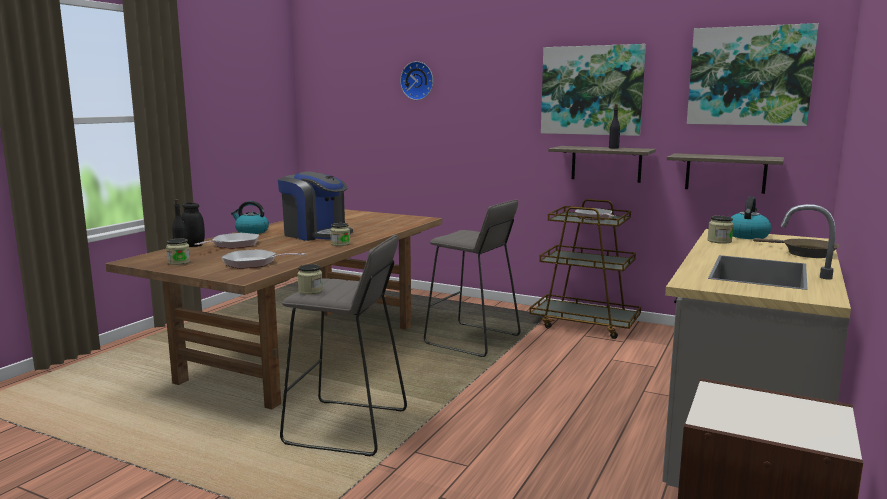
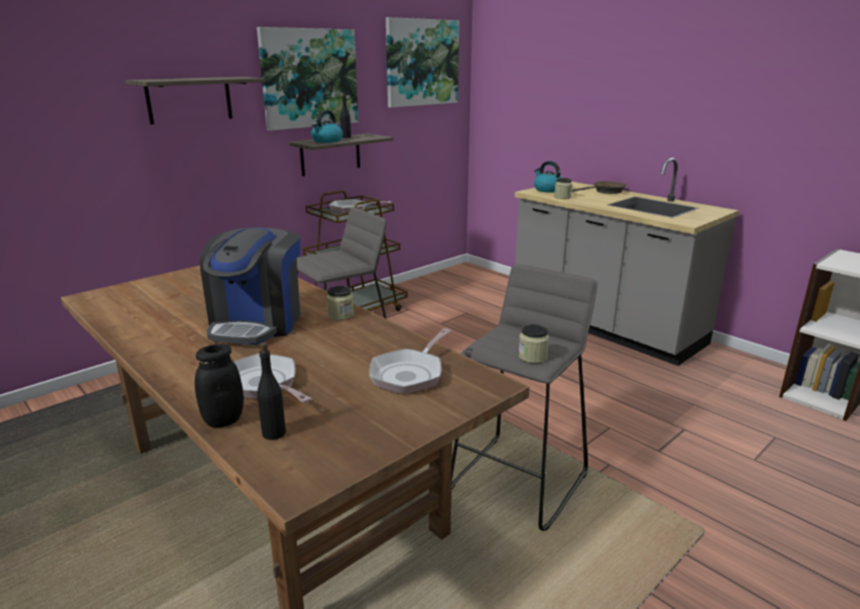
camera: 70 degrees left, 10 degrees up
(179, 262) = (354, 434): jar -> none
(251, 232) = (168, 366): kettle -> kettle (327, 141)
(316, 234) = (257, 323): coffee machine -> coffee machine turned 135 degrees clockwise
(418, 80) = (75, 69): wall clock -> none
(725, 173) = (414, 147): shelf -> shelf (189, 100)

